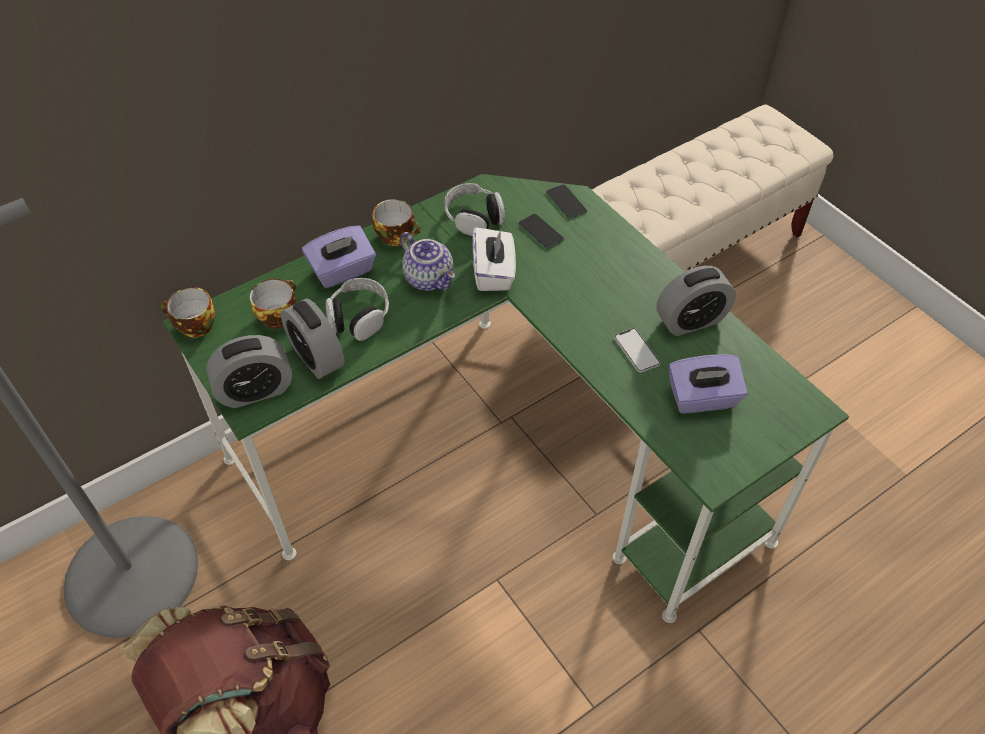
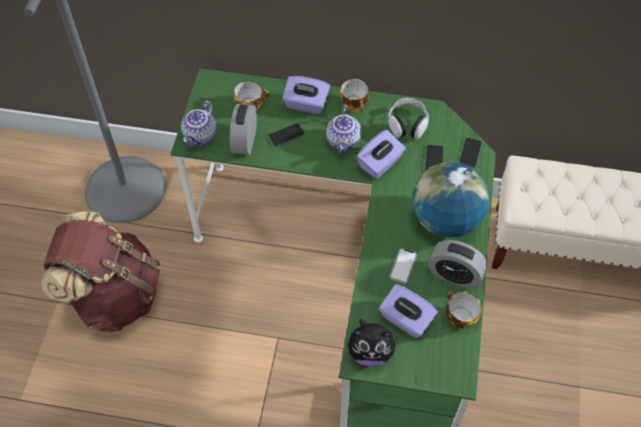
camera: 45 degrees right, 5 degrees up
(194, 326) = (209, 82): cup -> cup (459, 317)
(255, 390) = (201, 136): alarm clock -> teapot
(358, 317) = (286, 135): headphones -> phone
(494, 273) = (380, 164): white tissue box -> purple tissue box
(620, 278) = (445, 220): none -> globe
(711, 458) = (370, 352): none -> plush toy

